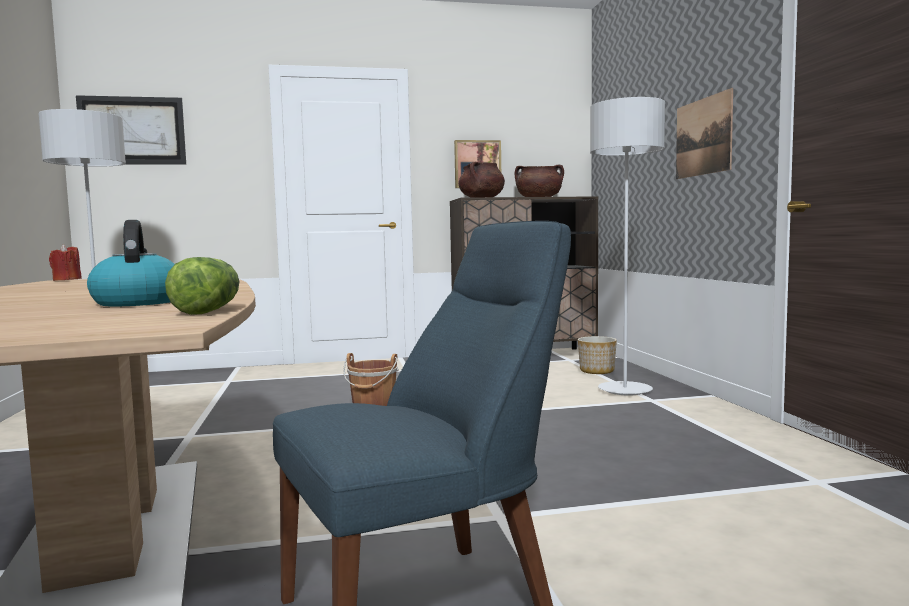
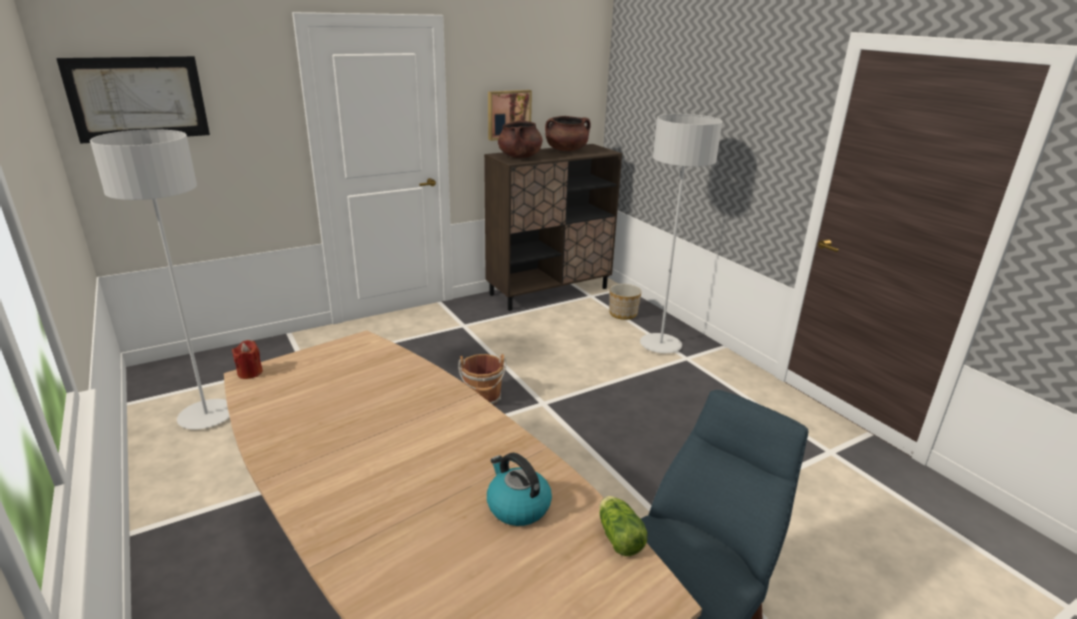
camera: 20 degrees left, 20 degrees up
(703, 137) = (742, 146): picture -> none

